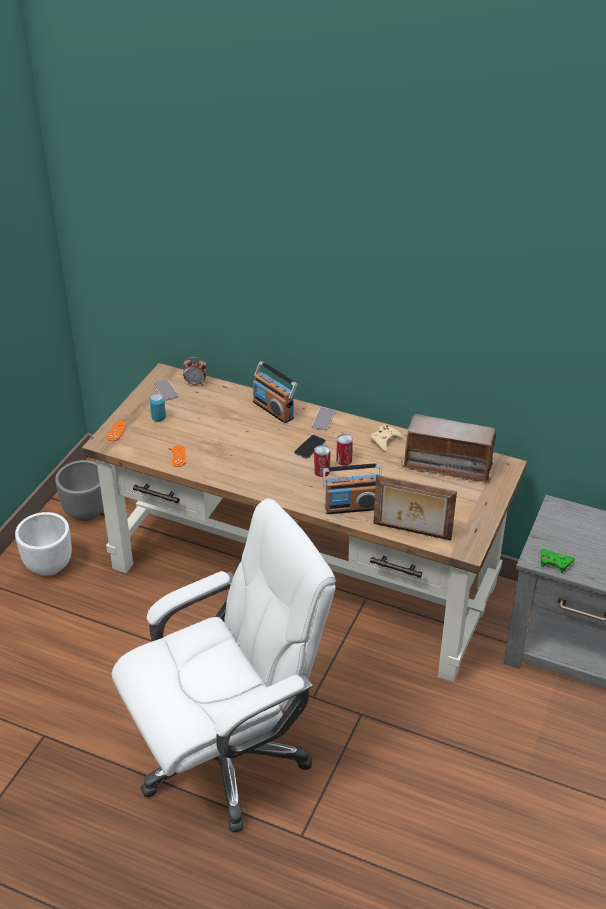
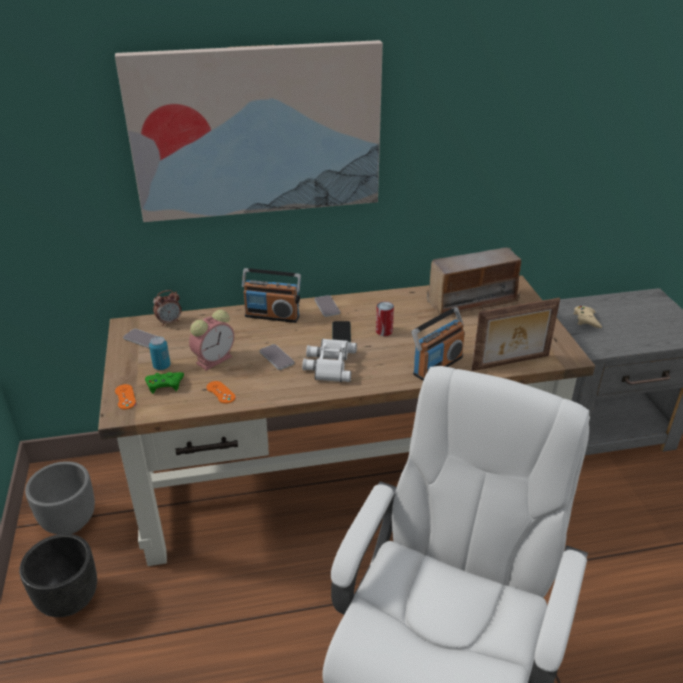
camera: 35 degrees left, 5 degrees down
(48, 565) = (68, 601): white planter -> black planter
(198, 428) = (215, 359): none -> alarm clock
(241, 446) = (276, 357): none -> phone
(272, 469) = (329, 364): none -> white binoculars
(285, 255) = (257, 131): none -> picture
(322, 471) = (376, 348): can -> none
(385, 441) = (399, 303): beige game controller -> beige game controller (586, 320)
(555, 562) = (612, 345): green game controller -> green game controller (165, 385)

